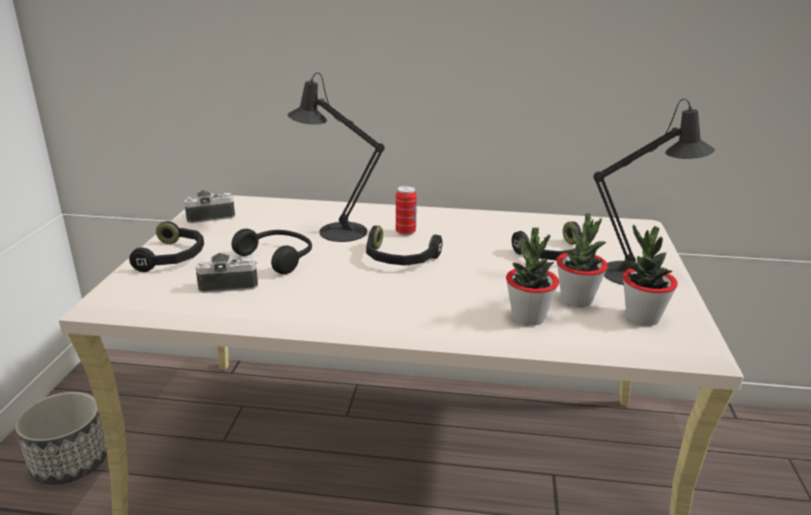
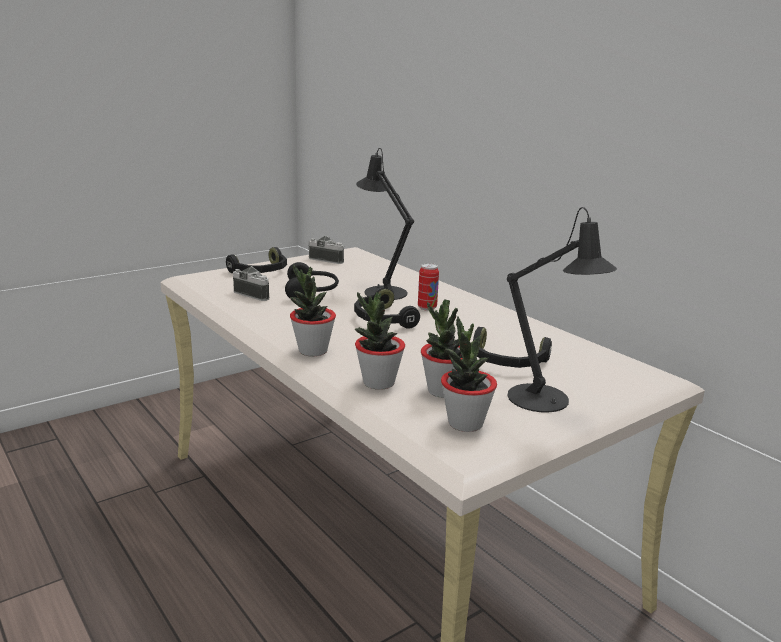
camera: 45 degrees right, 5 degrees down
(70, 462) = (207, 411): planter -> none
(419, 316) = (312, 351): none -> potted plant

